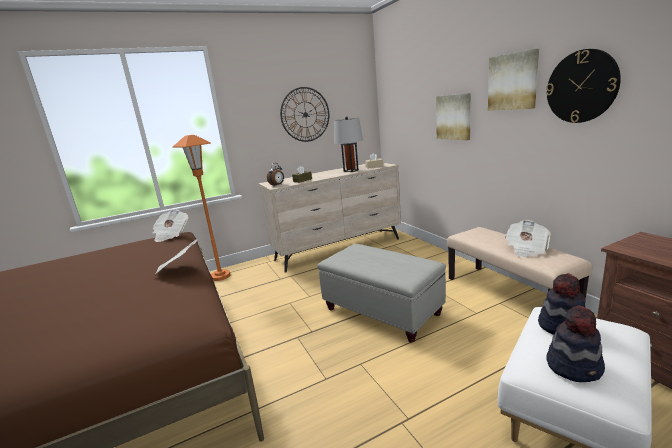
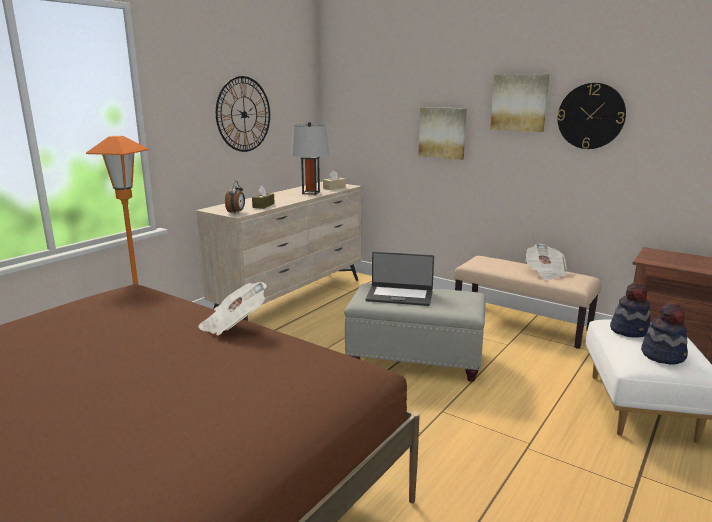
camera: 30 degrees left, 0 degrees up
(171, 235) = (129, 288): newspaper -> none
(367, 257) = (399, 296): none -> laptop

